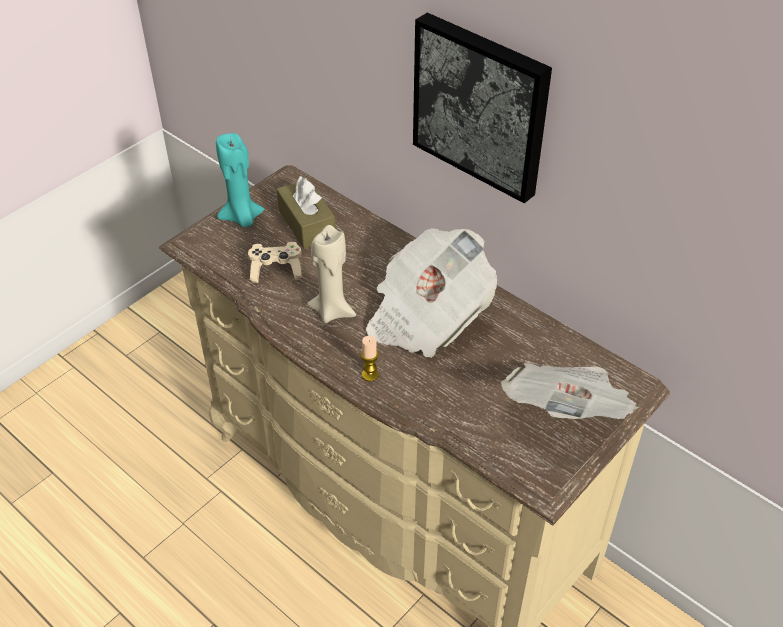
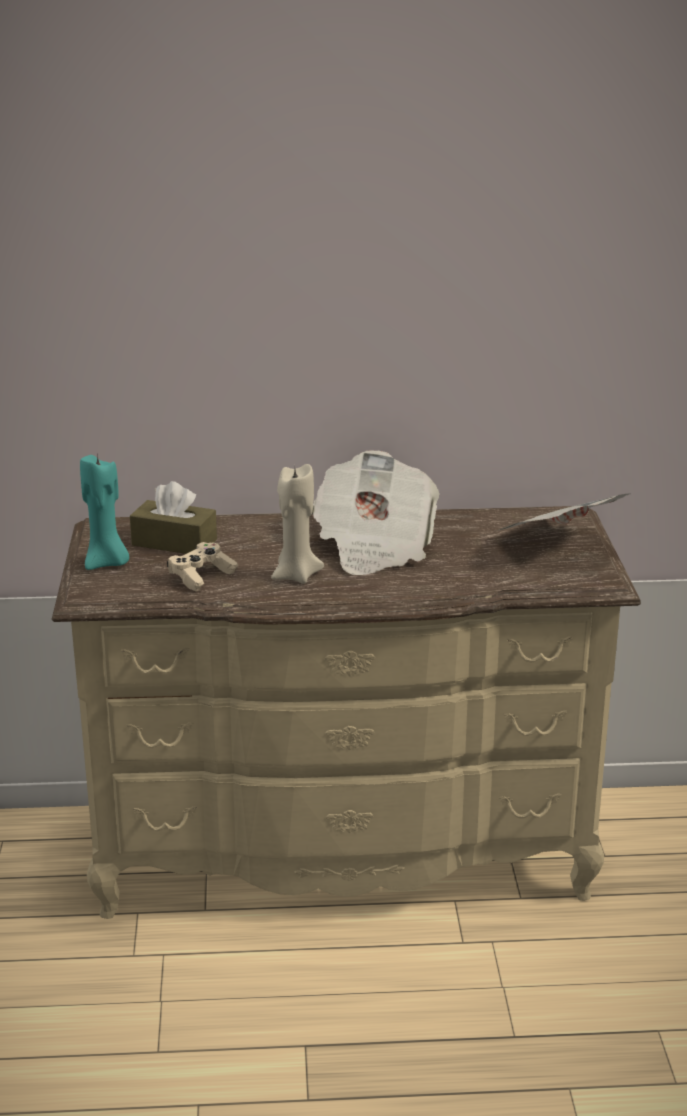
camera: 45 degrees left, 20 degrees down
(370, 374) = (392, 592): candle -> none
(482, 105) = (343, 322): picture -> none

